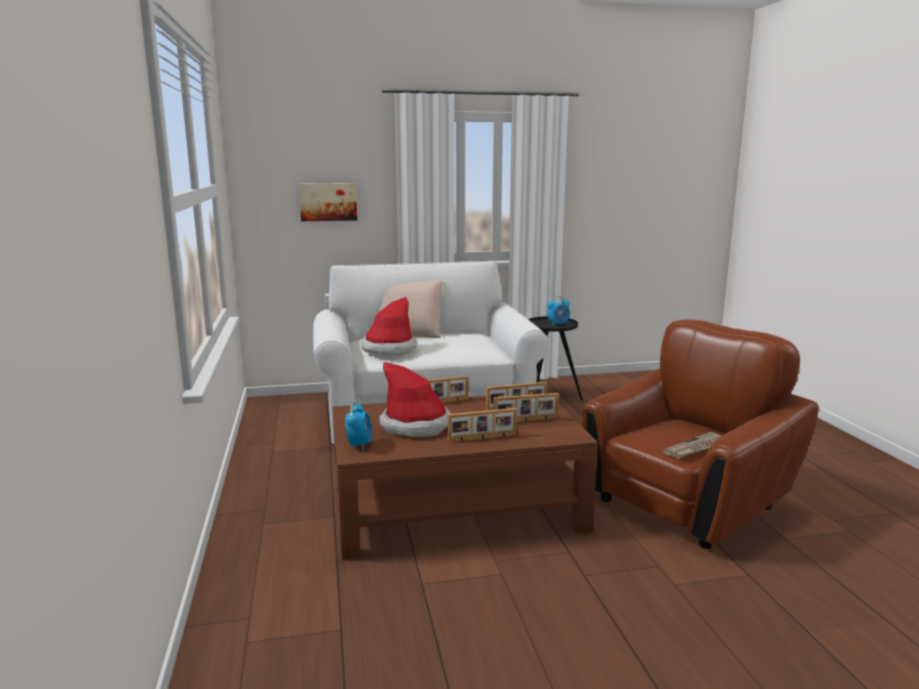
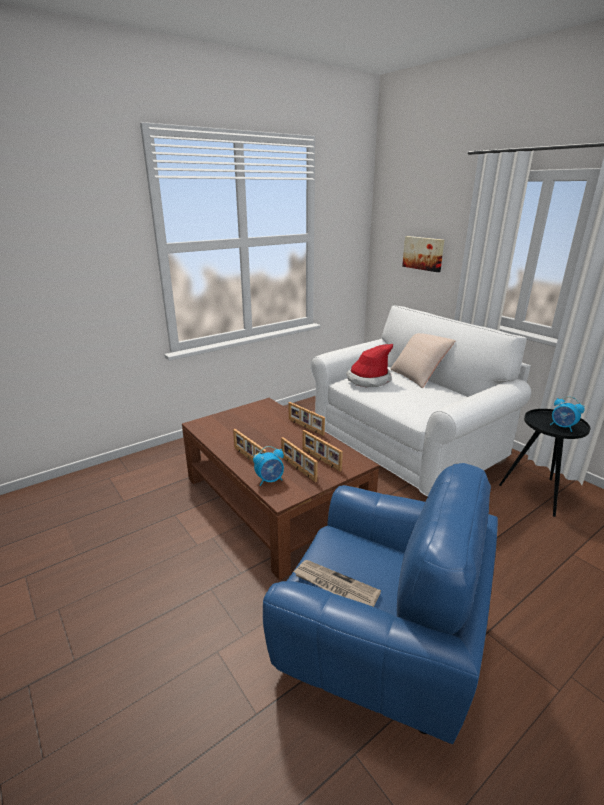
camera: 65 degrees right, 10 degrees up
(359, 445) = (212, 421): alarm clock -> alarm clock (270, 480)
(416, 425) = (256, 429): hat -> none
(687, 502) = (380, 642): brown armchair -> blue armchair

